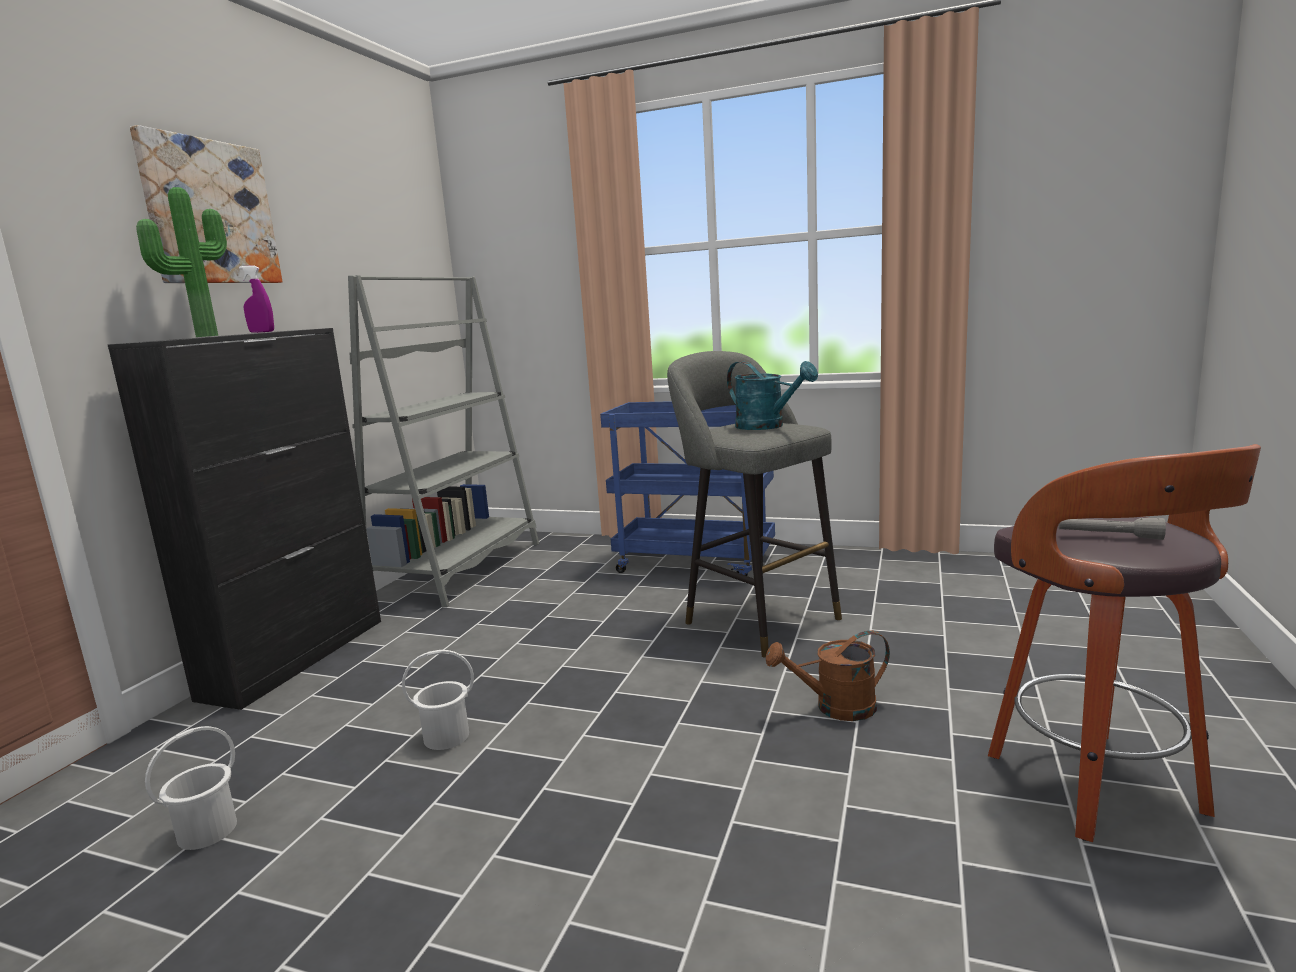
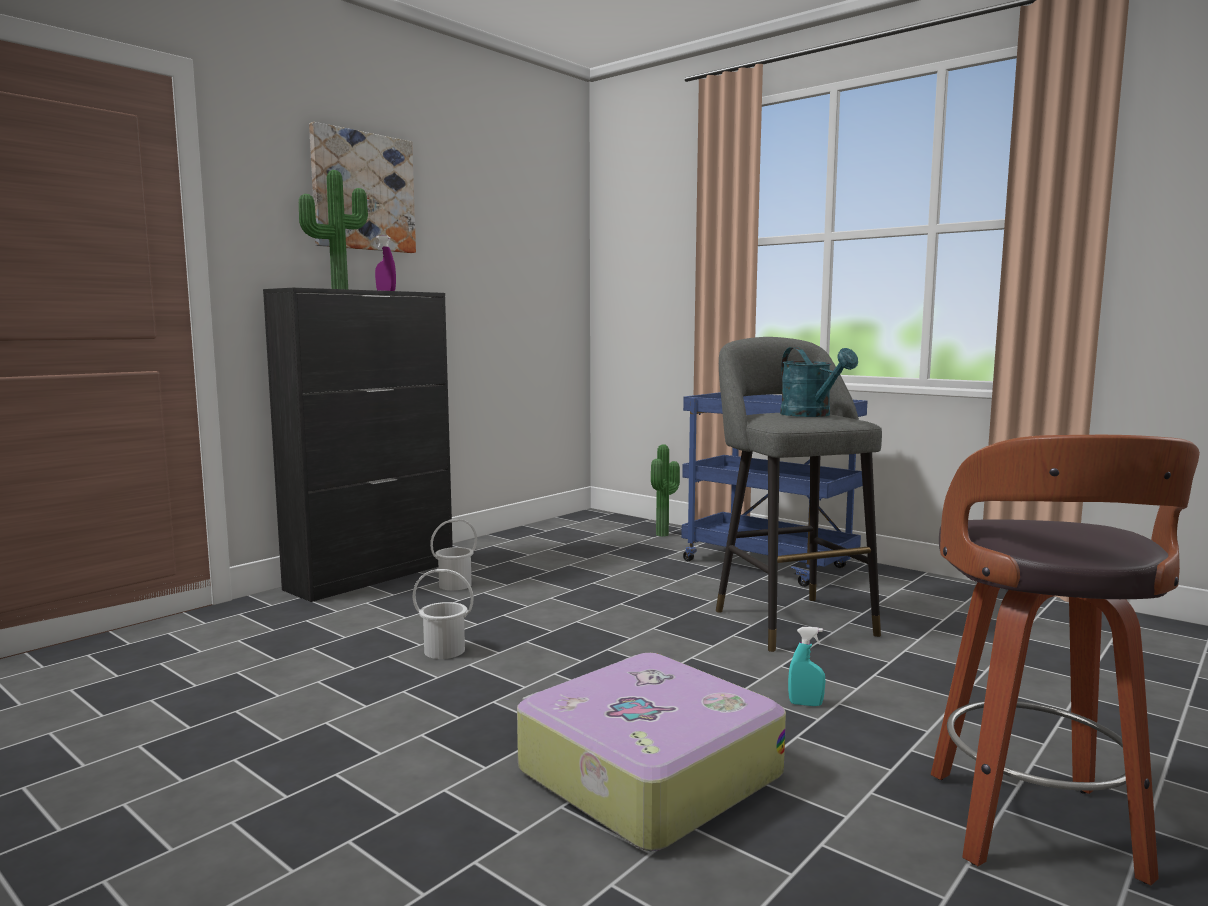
camera: 20 degrees right, 5 degrees down
(206, 831) = (239, 670): white bucket -> white bucket (454, 585)
(458, 570) = (543, 536): grey bookcase -> none
(579, 547) = (664, 535): none -> potted plant
(755, 831) = (646, 773): none -> suitcase
(835, 708) = (805, 704): brown watering can -> turquoise spray bottle
(1109, 536) = (1040, 533): grey flashlight -> none

